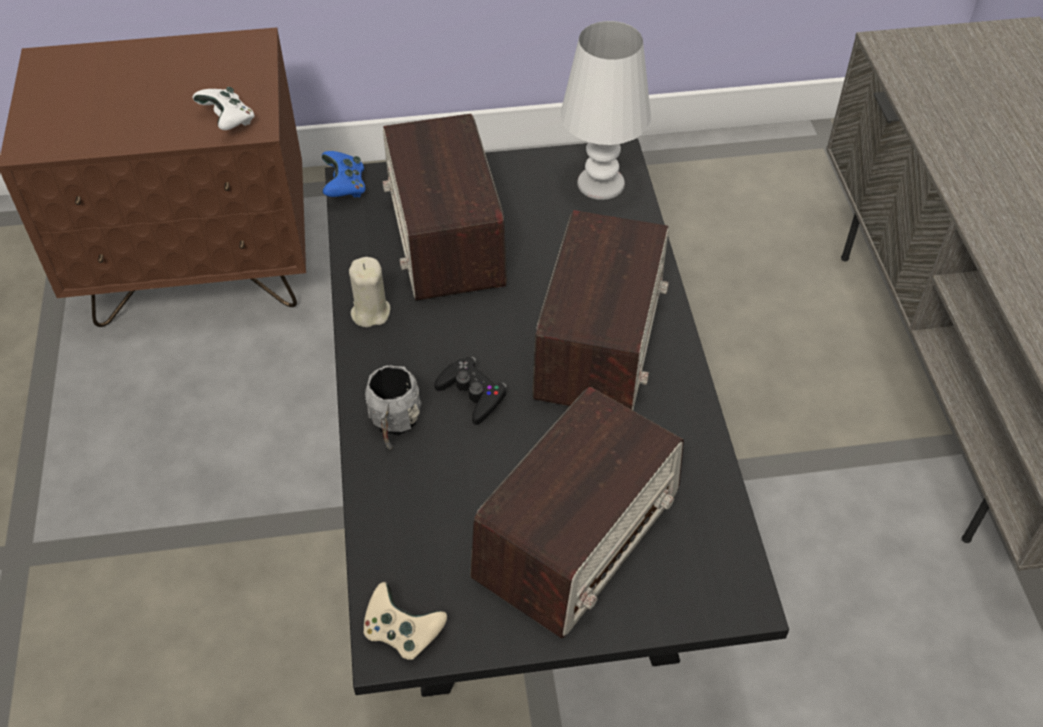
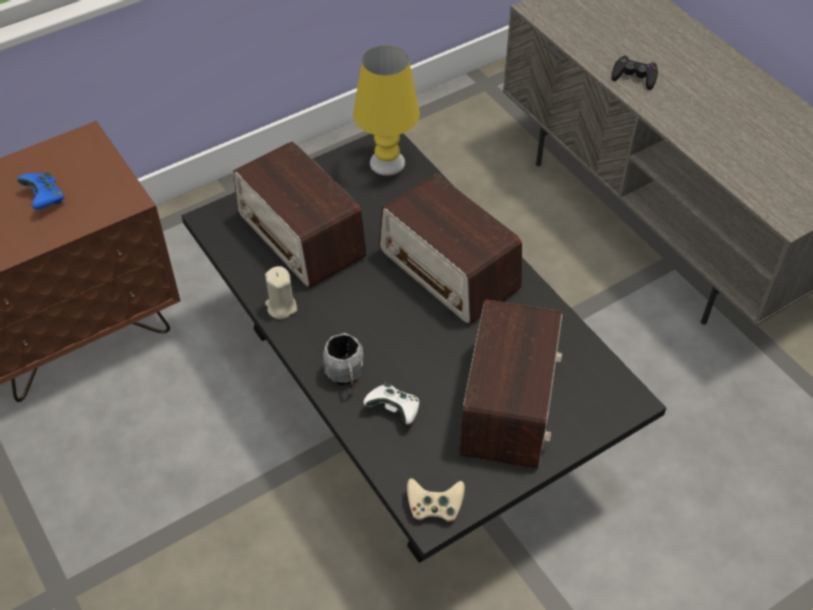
camera: 25 degrees left, 0 degrees up
(228, 121) = (107, 203): white game controller -> white game controller (394, 410)
(345, 187) = (206, 225): blue game controller -> blue game controller (45, 199)
(472, 394) = (386, 337): black game controller -> black game controller (634, 76)
(600, 183) = (387, 163): white table lamp -> yellow table lamp
(600, 339) = (449, 270): radio -> radio turned 150 degrees clockwise

